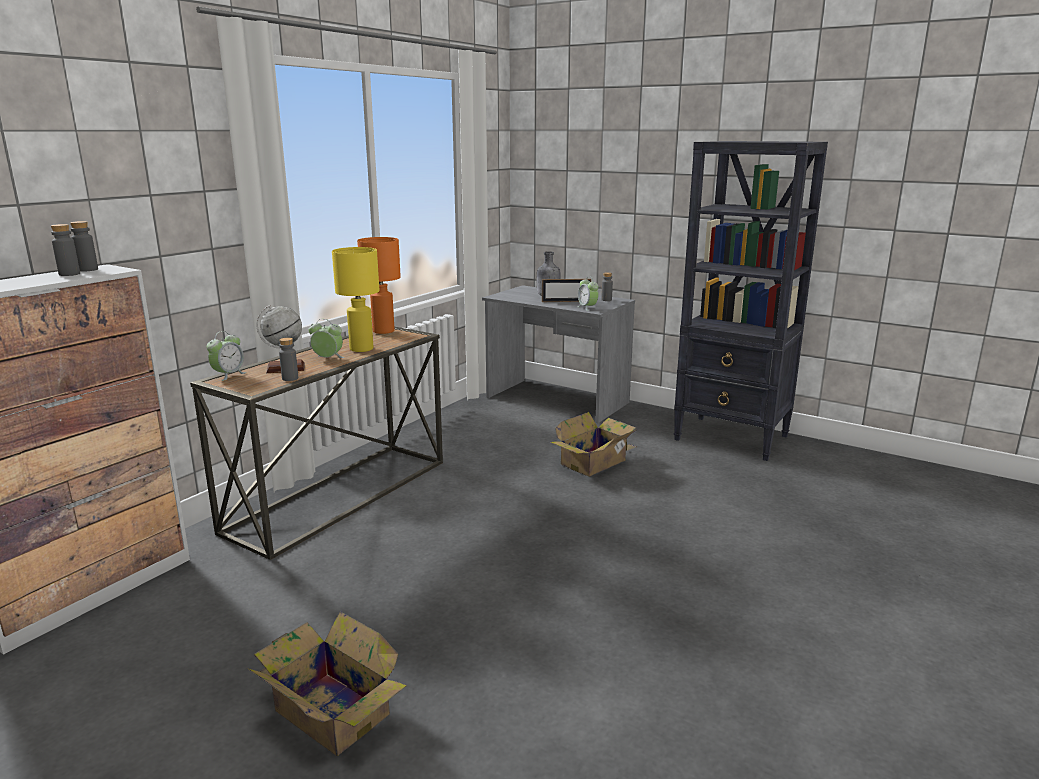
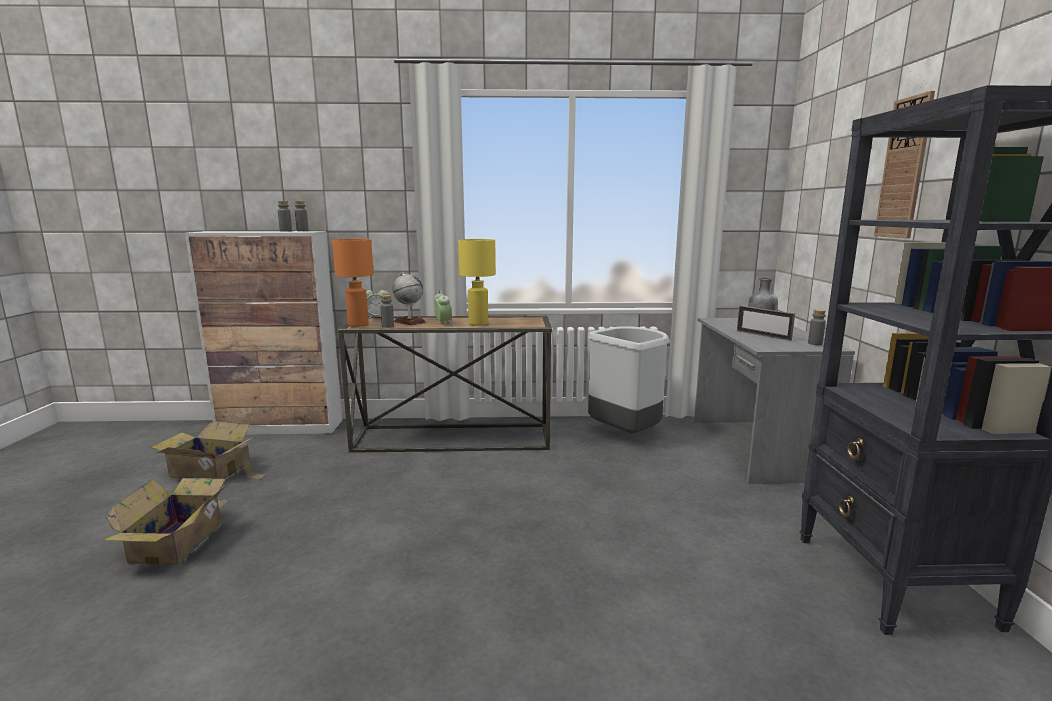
camera: 55 degrees right, 5 degrees down
(383, 331) = (529, 318): orange table lamp -> orange table lamp (358, 325)
(467, 426) = (626, 435): none -> grey trash can
(587, 308) = (764, 344): alarm clock -> none
(595, 462) = (661, 511): cardboard box -> cardboard box (210, 472)
(658, 164) = (904, 168): none -> wall clock

